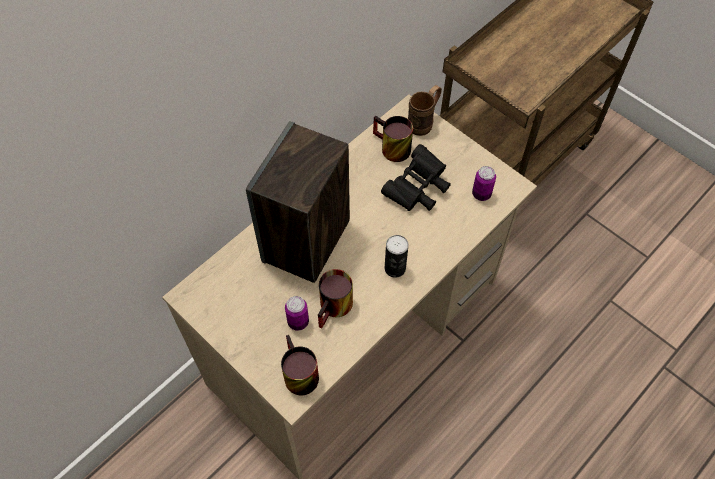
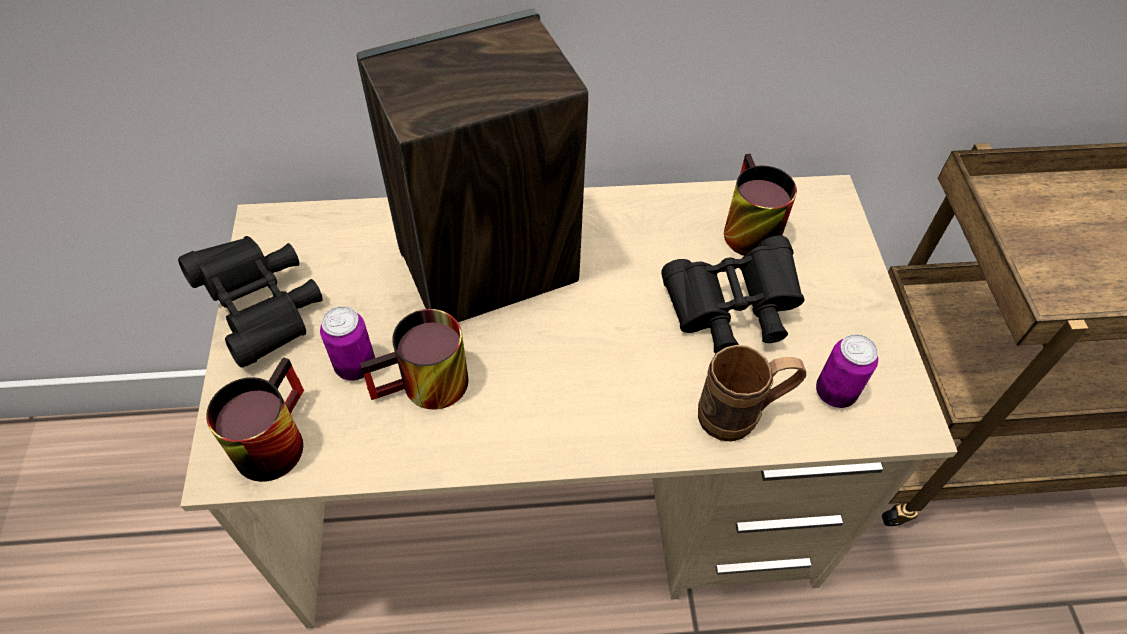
camera: 40 degrees right, 5 degrees down
(232, 331) = (263, 309): none -> black binoculars
(395, 268) = (574, 400): can -> none
(424, 122) = (837, 226): brown mug -> brown mug (741, 415)

